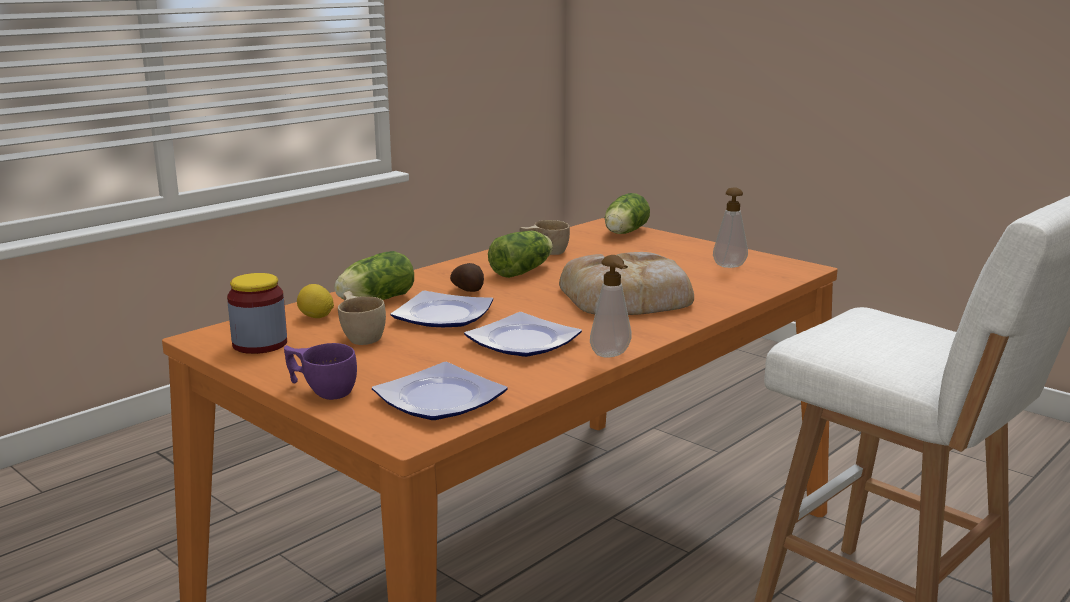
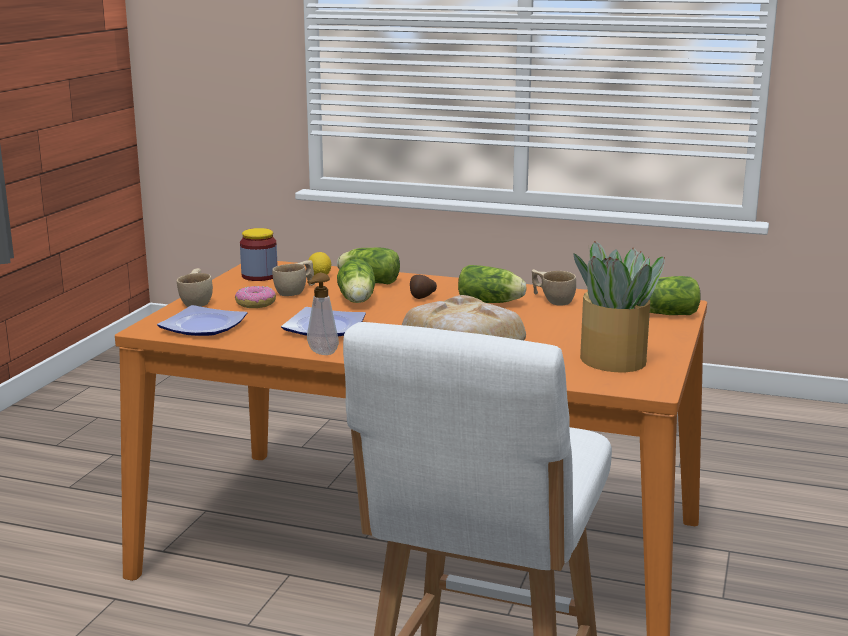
camera: 65 degrees right, 0 degrees up
(322, 390) = (198, 302): purple cup -> beige cup
(383, 361) = (256, 304): none -> donut
(442, 315) = (357, 301): plate -> lettuce
(728, 265) = (613, 360): soap dispenser -> potted plant

